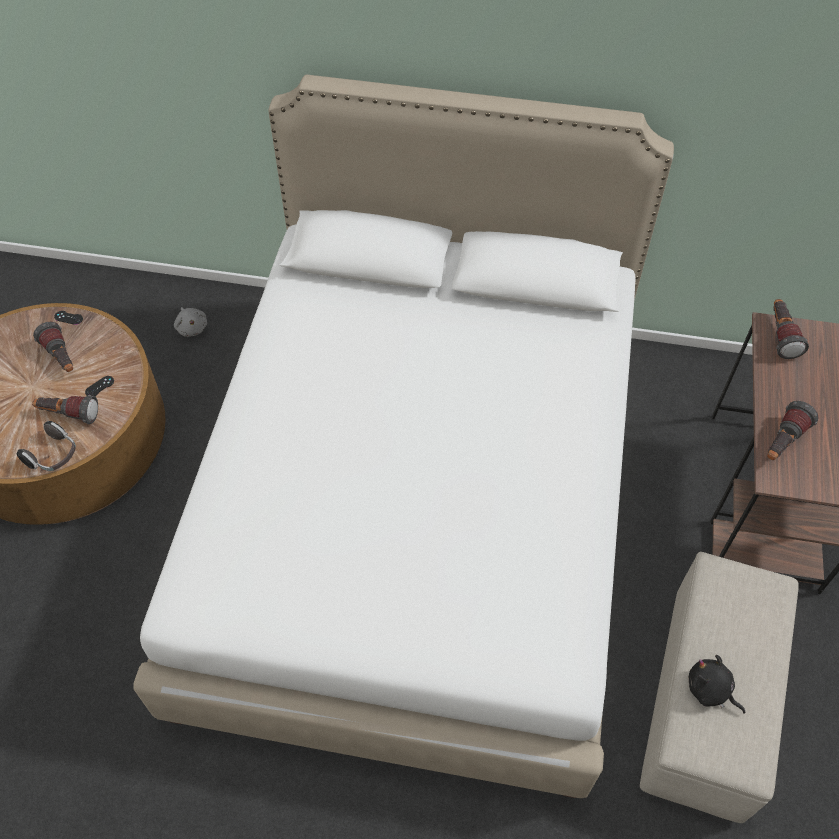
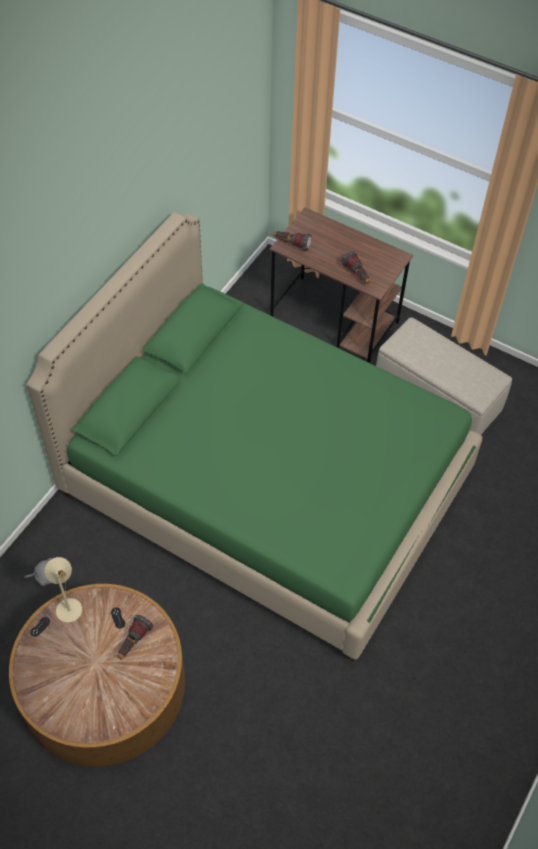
camera: 70 degrees left, 0 degrees up
(53, 456) = (165, 658): headphones -> none
(61, 358) = (78, 638): flashlight -> none
(104, 333) = (68, 605): none -> beige table lamp
(419, 510) = (266, 484): white bed -> green bed
(710, 690) = (455, 376): black plush toy -> none

